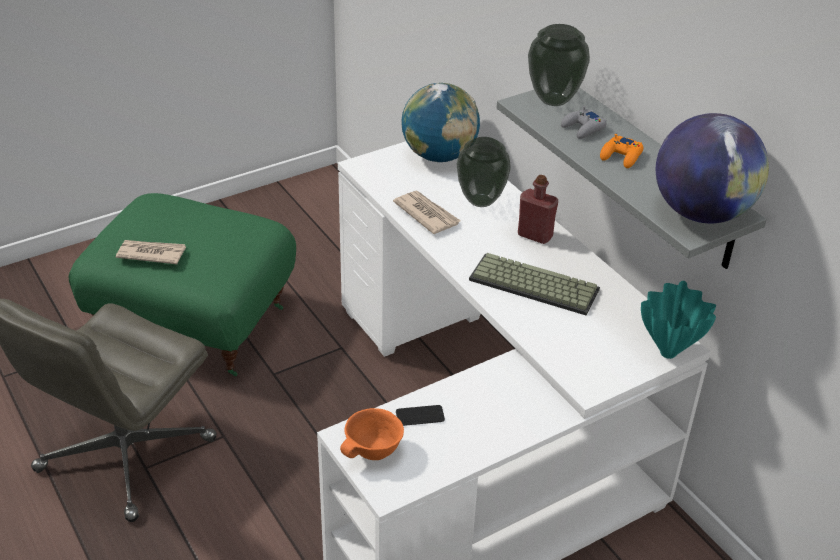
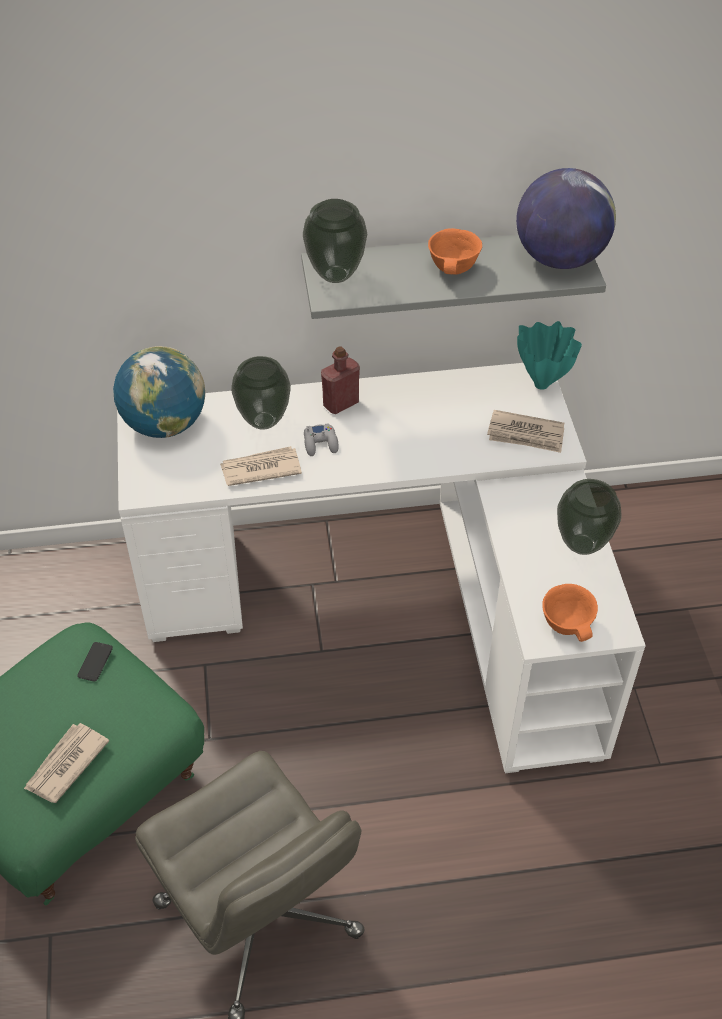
camera: 65 degrees left, 10 degrees up
(420, 416) = (535, 576): phone -> phone (95, 662)
(483, 441) = (583, 544): none -> vase
(531, 286) = (413, 433): keyboard -> none
(583, 128) = (395, 275): grey game controller -> grey game controller (321, 443)
(588, 358) = (526, 434): none -> newspaper
(621, 156) = (454, 269): orange game controller -> orange bowl

